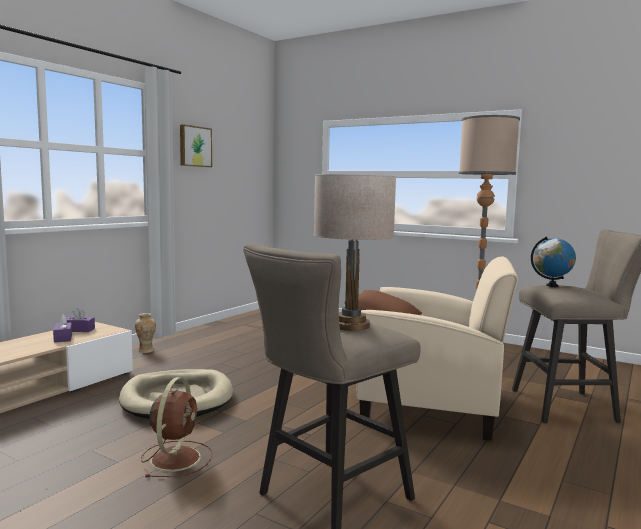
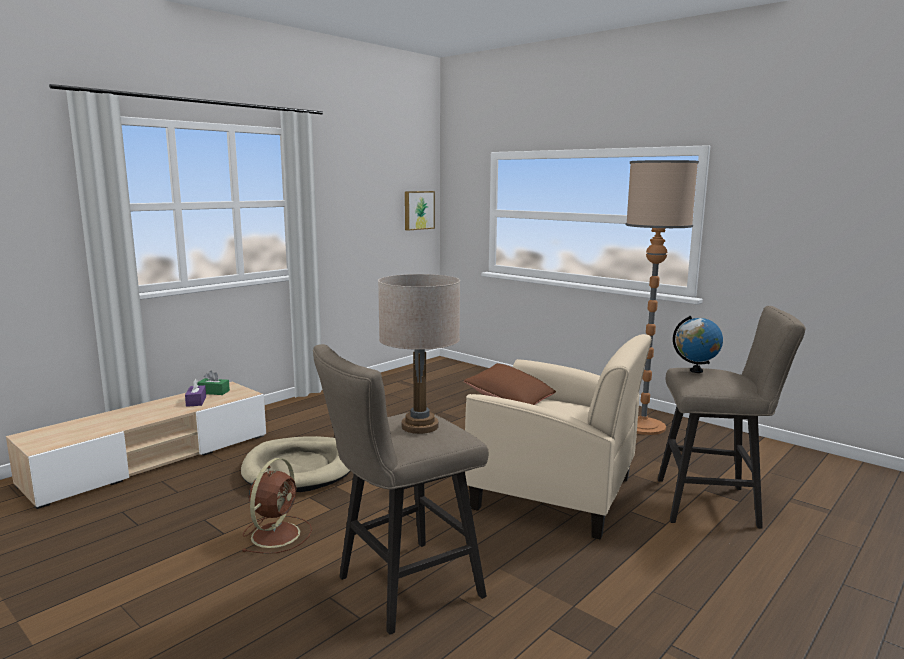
camera: 10 degrees right, 5 degrees up
(78, 330) = (213, 392): purple tissue box -> green tissue box
(146, 351) = (287, 410): vase -> none
(194, 146) = (342, 190): picture -> picture (418, 210)

